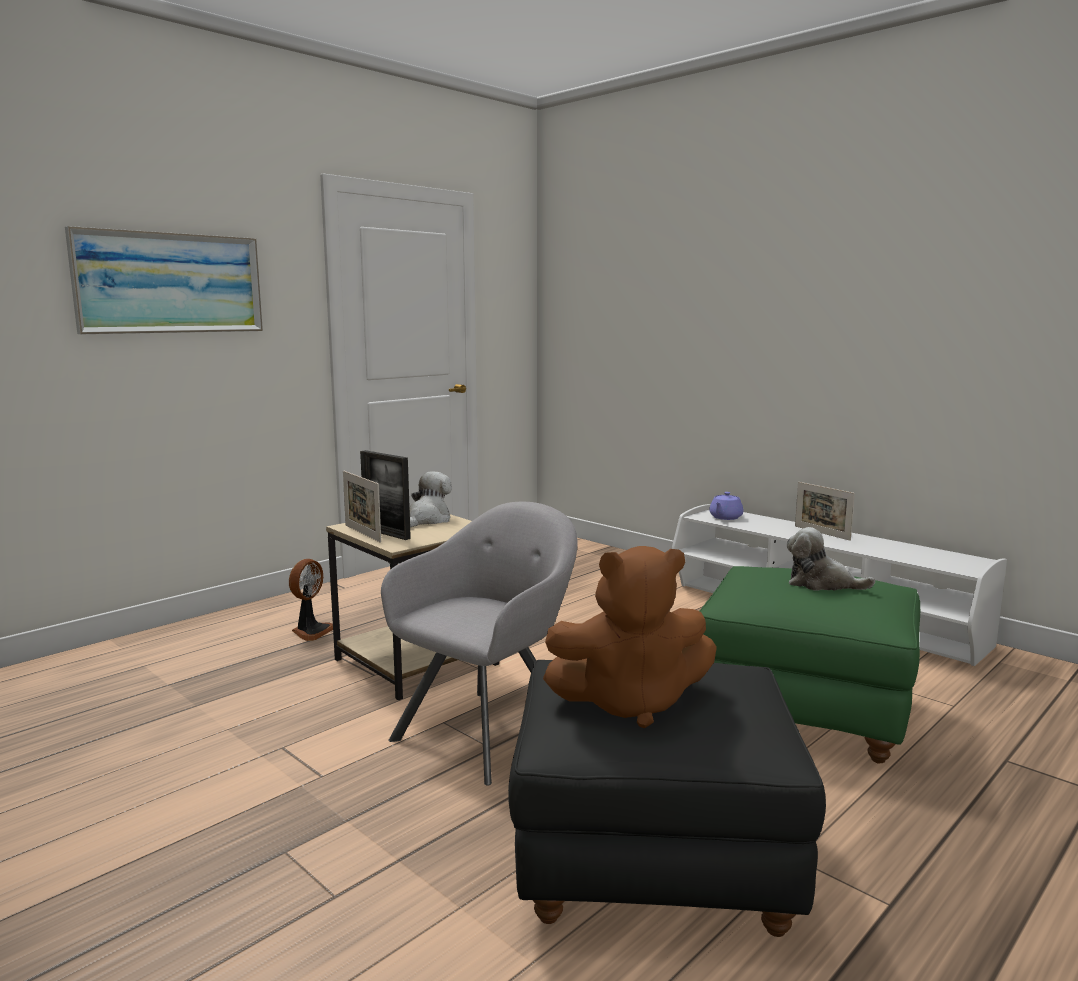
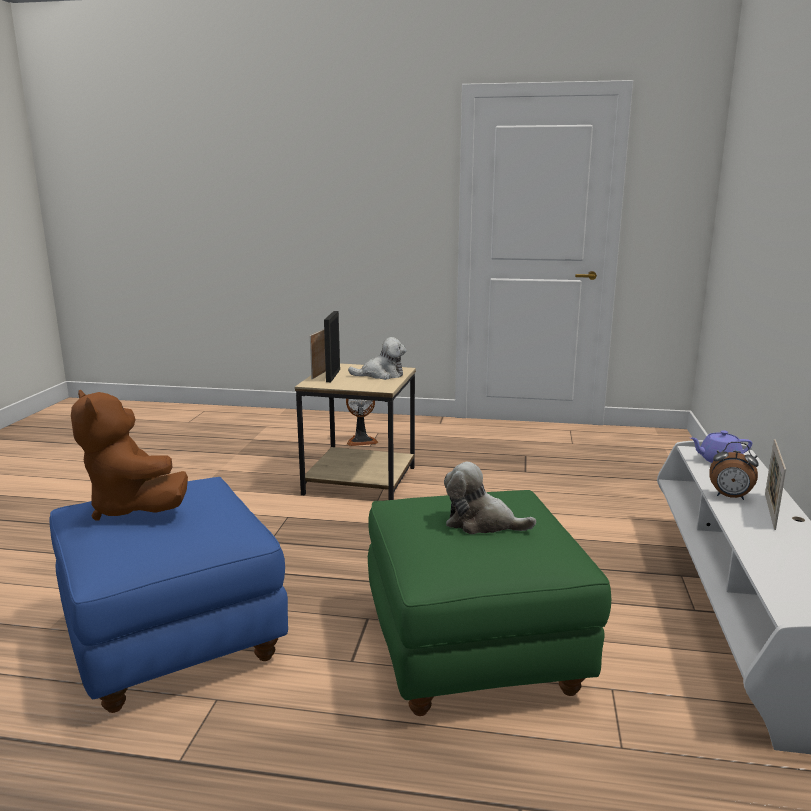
camera: 55 degrees right, 5 degrees up
(170, 283) = (335, 179): picture -> none
(489, 729) = (293, 533): grey armchair -> none
(652, 862) = (171, 639): black ottoman -> blue ottoman
(790, 533) = (730, 497): none -> alarm clock
(821, 584) = (482, 523): plush toy -> plush toy turned 60 degrees counterclockwise

